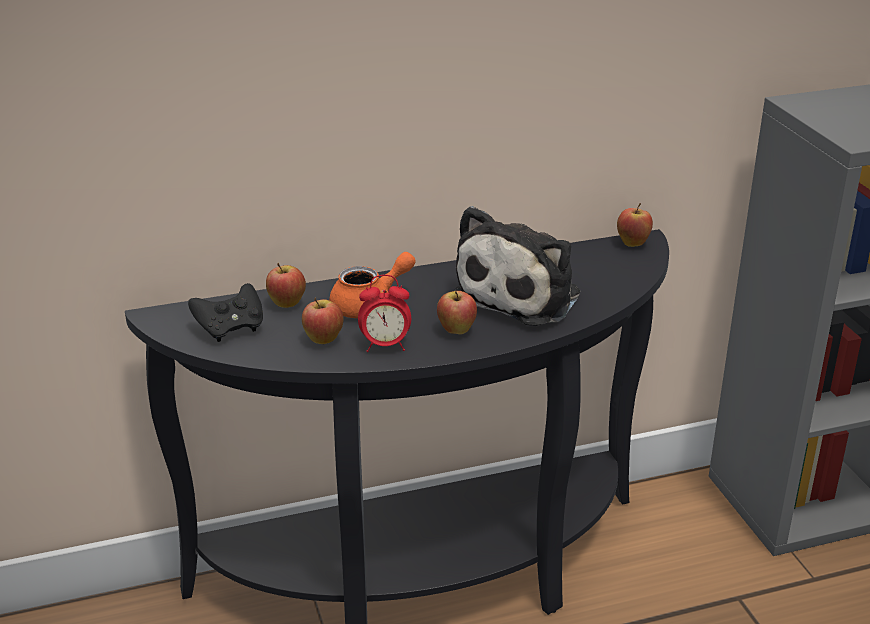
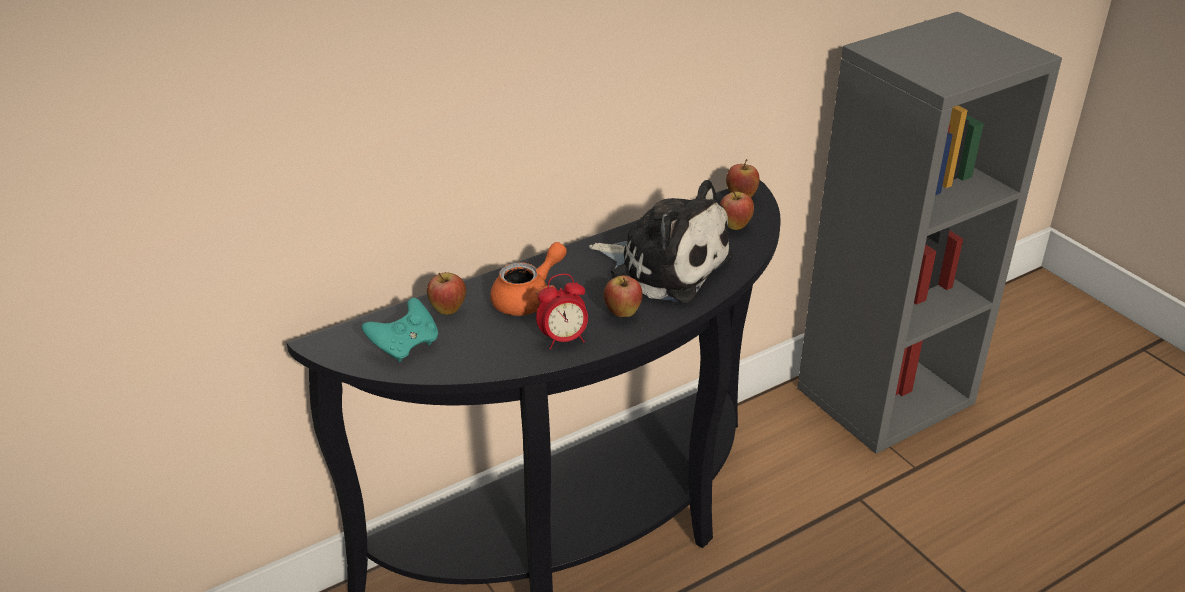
camera: 15 degrees left, 5 degrees up
(230, 329) = (405, 346): black game controller -> turquoise game controller
(323, 340) = (502, 343): apple -> apple (735, 226)
(521, 294) = (665, 265): plush toy -> plush toy turned 75 degrees counterclockwise

